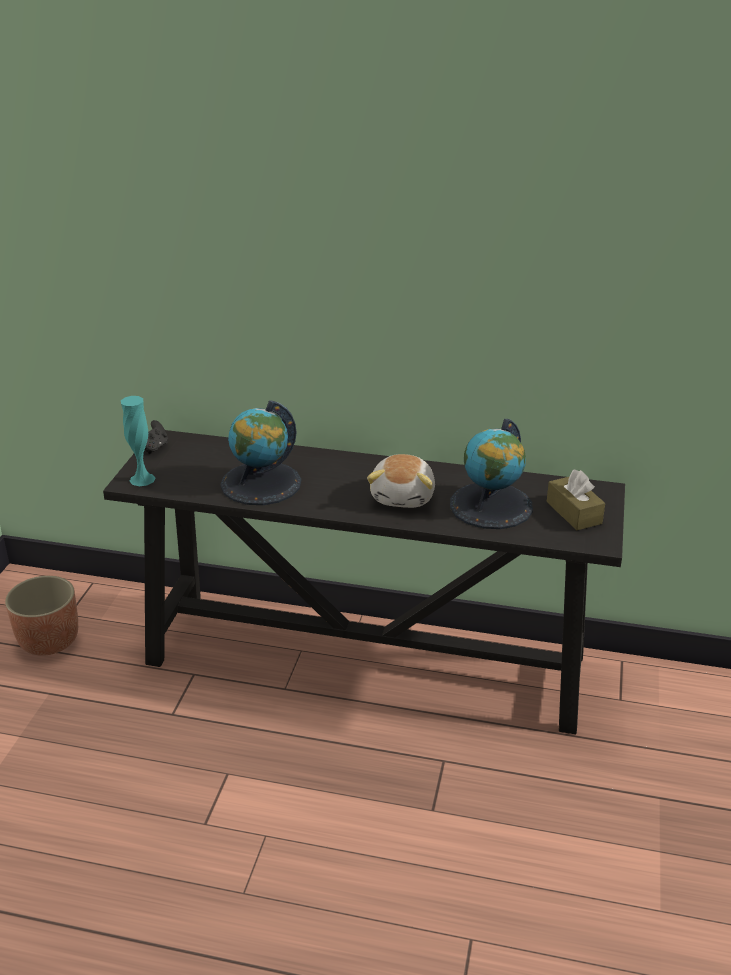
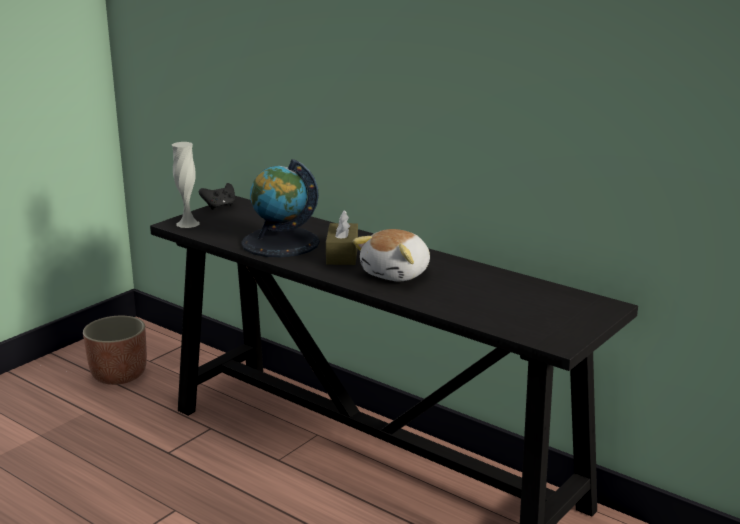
camera: 25 degrees right, 10 degrees down
(142, 479) = (188, 223): turquoise vase -> white vase
(491, 506) = (475, 295): globe -> none
(573, 512) = (555, 316): brown tissue box -> brown tissue box (342, 254)

